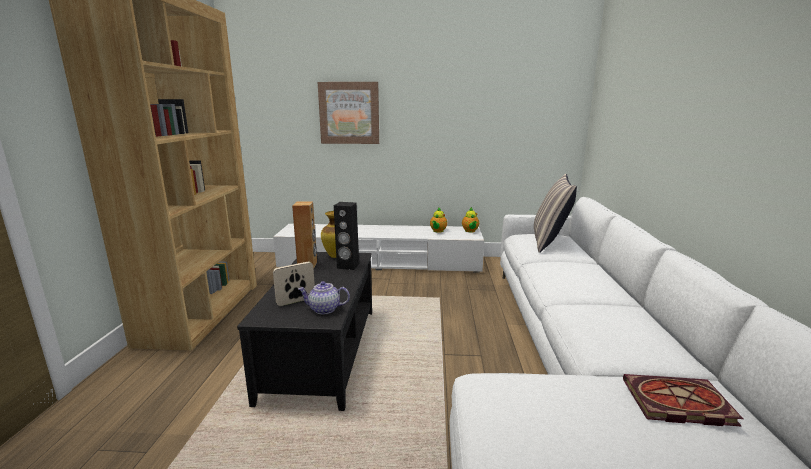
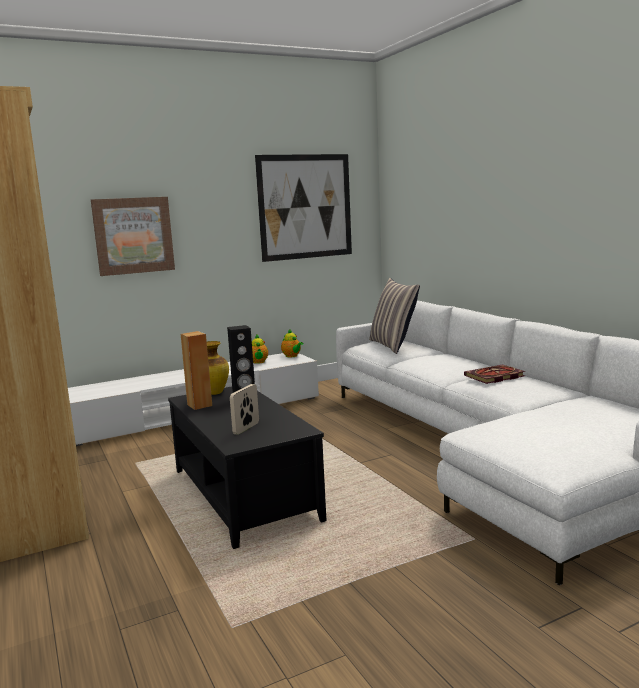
camera: 30 degrees left, 5 degrees down
(324, 309) = (284, 426): teapot -> none
(507, 96) = (305, 207): none -> picture
(675, 403) = (584, 406): book -> book (494, 377)

